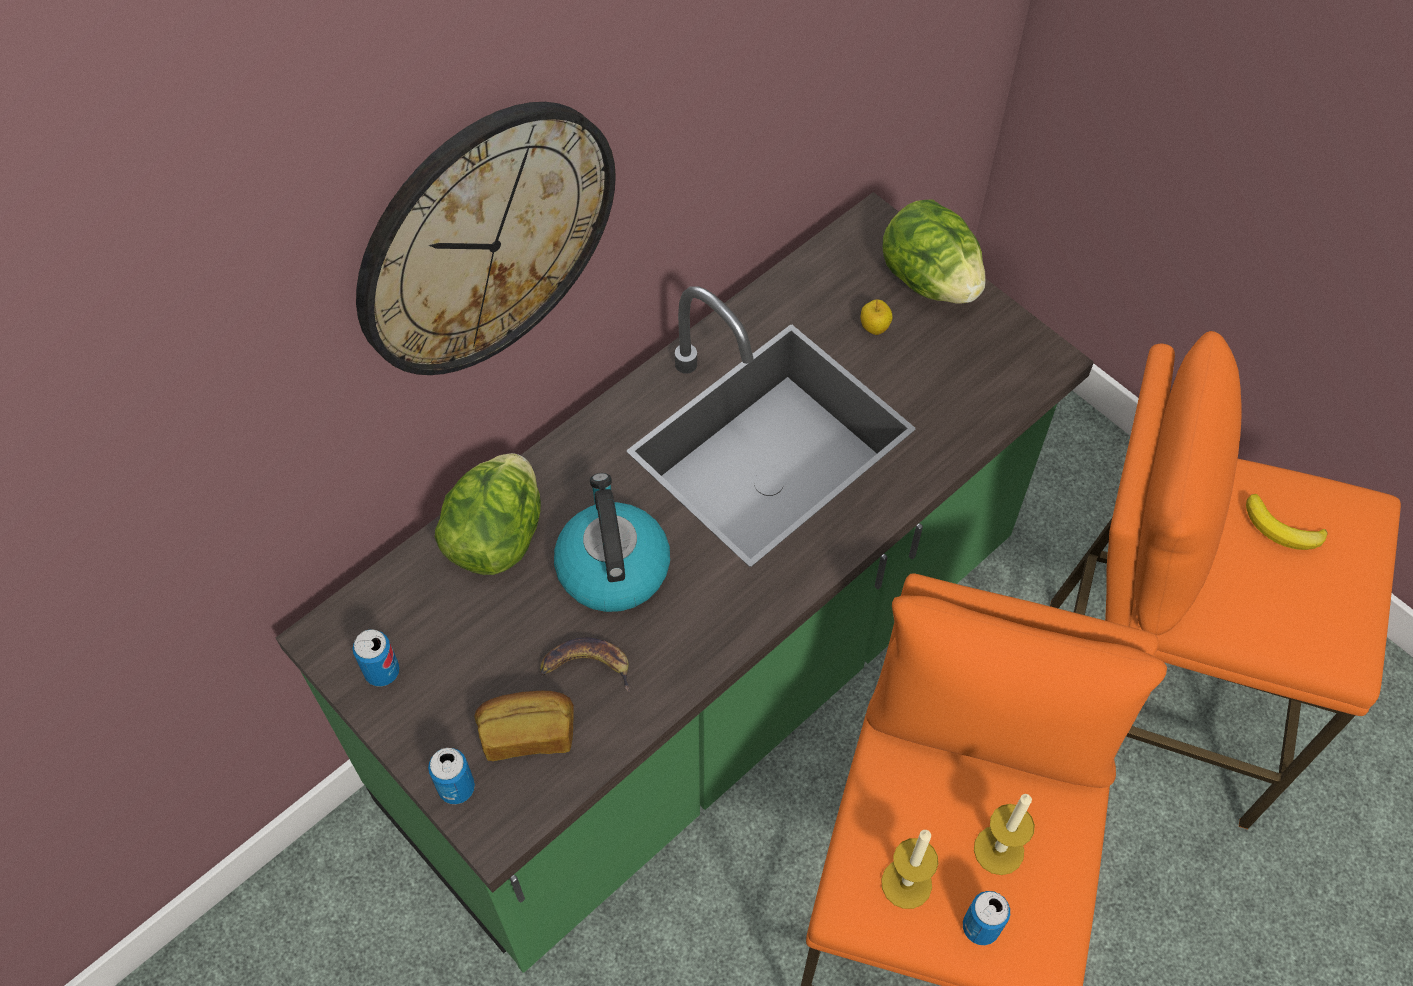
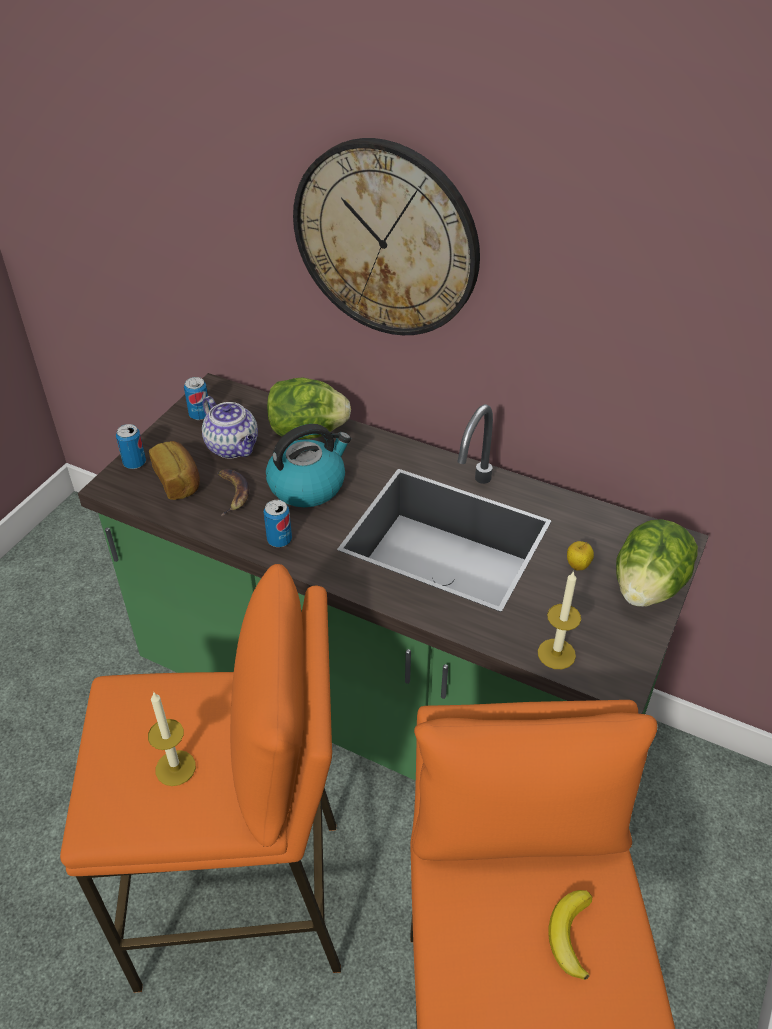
camera: 70 degrees right, 15 degrees down
(485, 641) = (233, 447): none -> teapot
(906, 883) = (136, 715): candle -> candle (556, 654)
(980, 927) = (111, 770): can -> can (279, 540)

